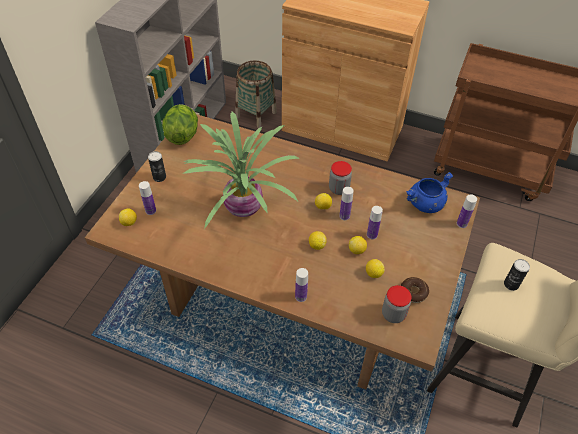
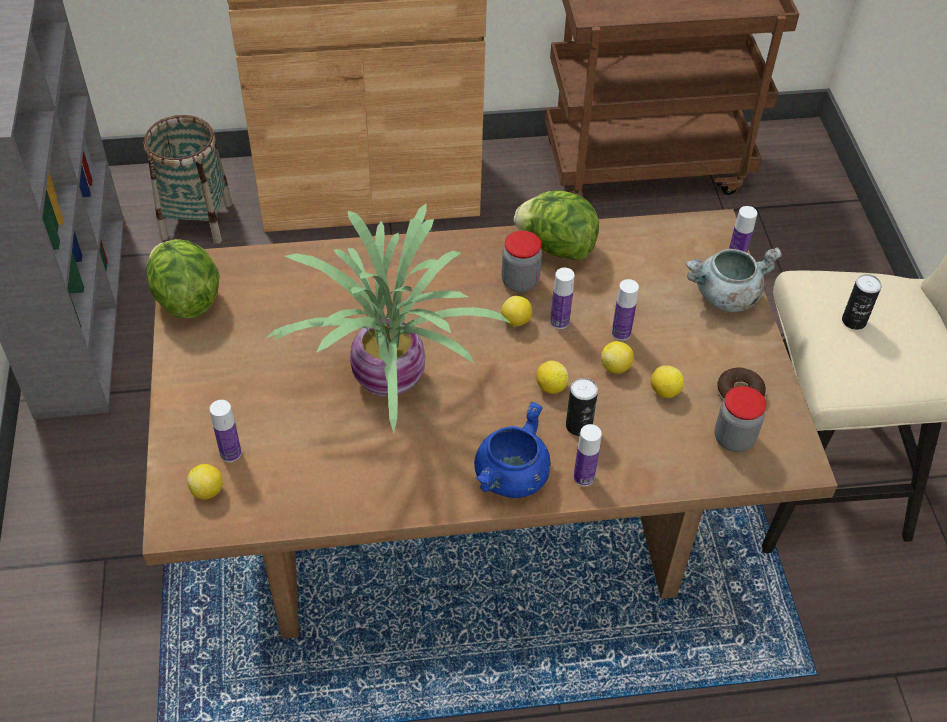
camera: 30 degrees left, 0 degrees up
(159, 177) = (201, 389): can -> can (578, 425)
(369, 179) = (555, 247): none -> lettuce
(425, 204) = (665, 252): blue cooking pot -> blue cooking pot (511, 477)
(442, 240) = (726, 297): none -> grey cooking pot

